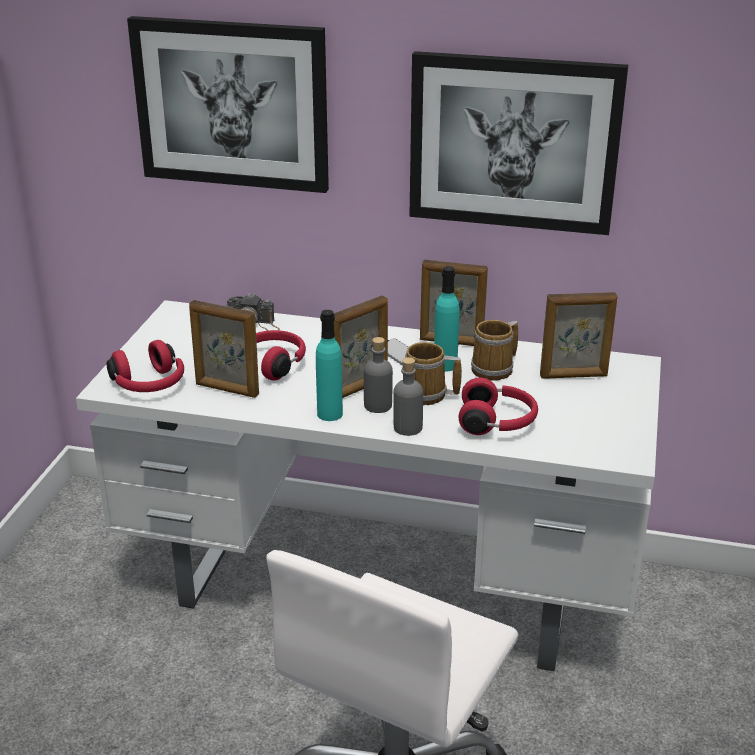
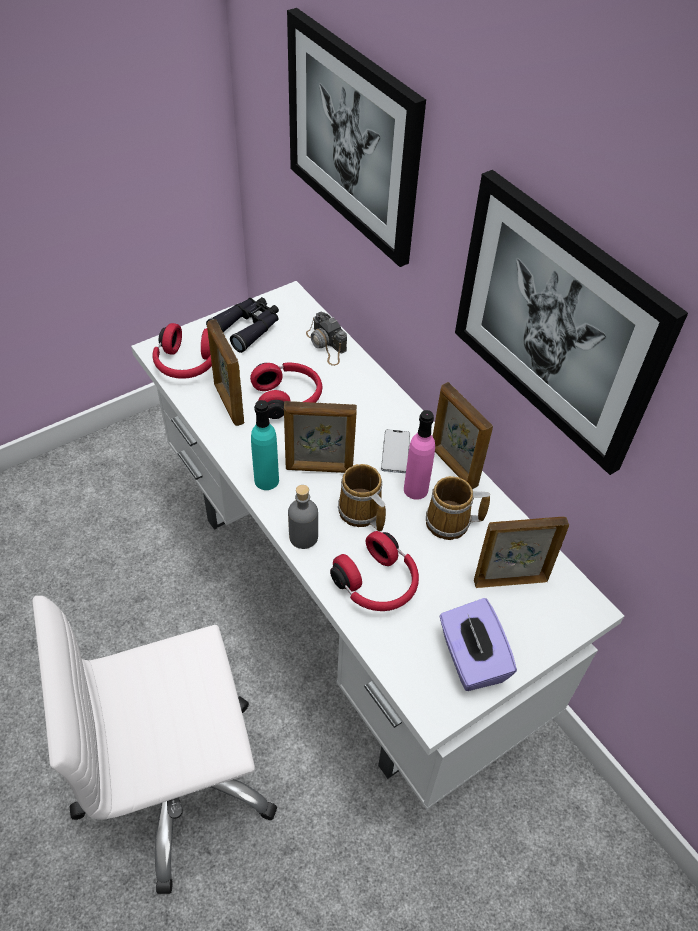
camera: 40 degrees right, 20 degrees up
(169, 342) = (248, 328): none -> black binoculars
(378, 405) = (310, 497): grey bottle -> none
(445, 365) = (416, 489): turquoise bottle -> pink bottle
(574, 376) = (509, 580): picture frame -> picture frame turned 135 degrees clockwise
(611, 423) = (471, 658): none -> purple tissue box

